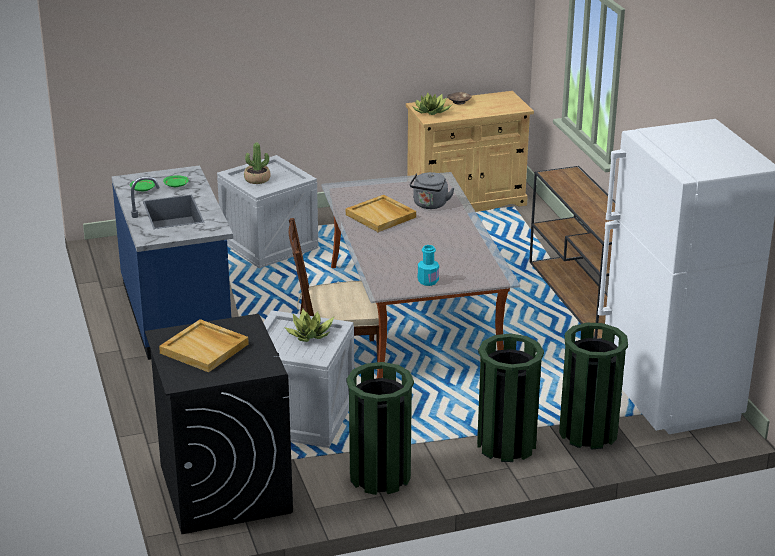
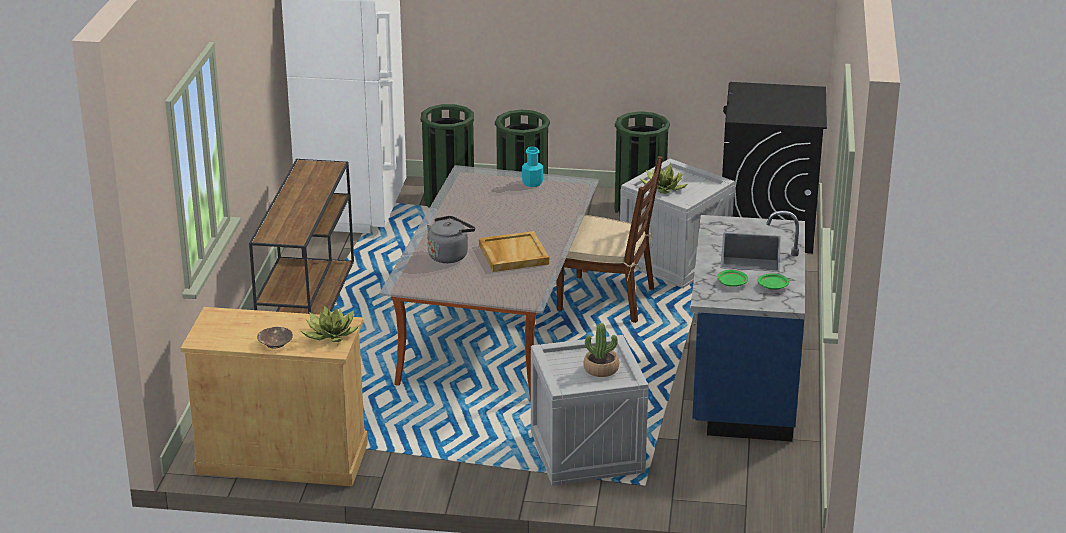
camera: 155 degrees left, 0 degrees up
(205, 348) = (783, 106): beige tray -> none

